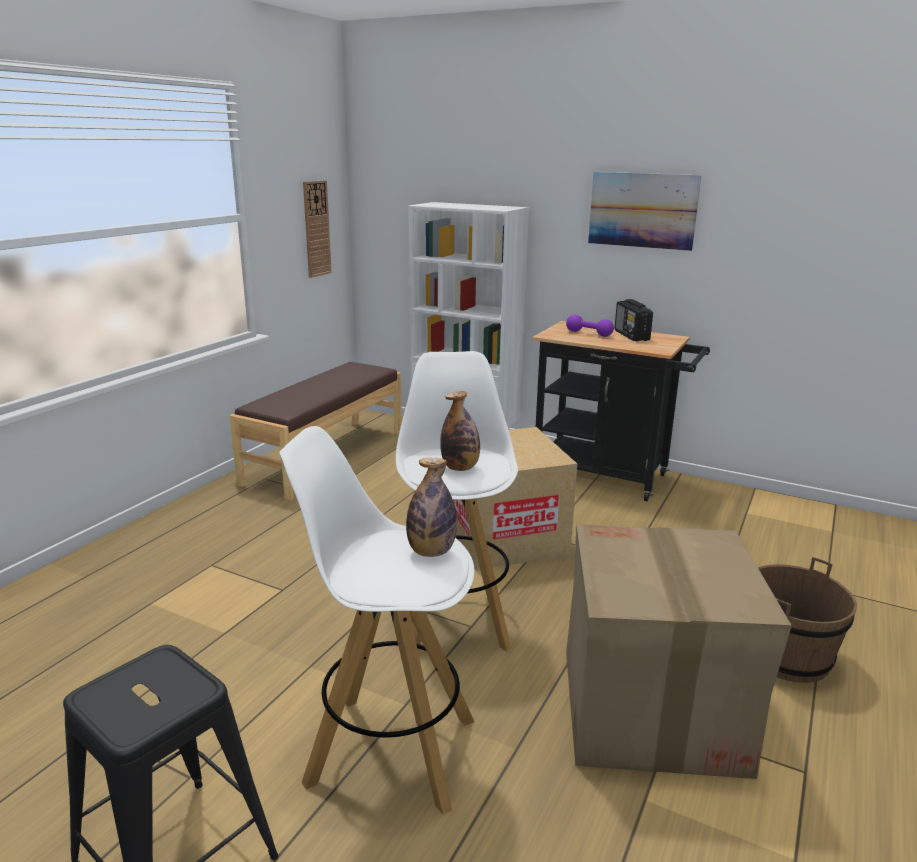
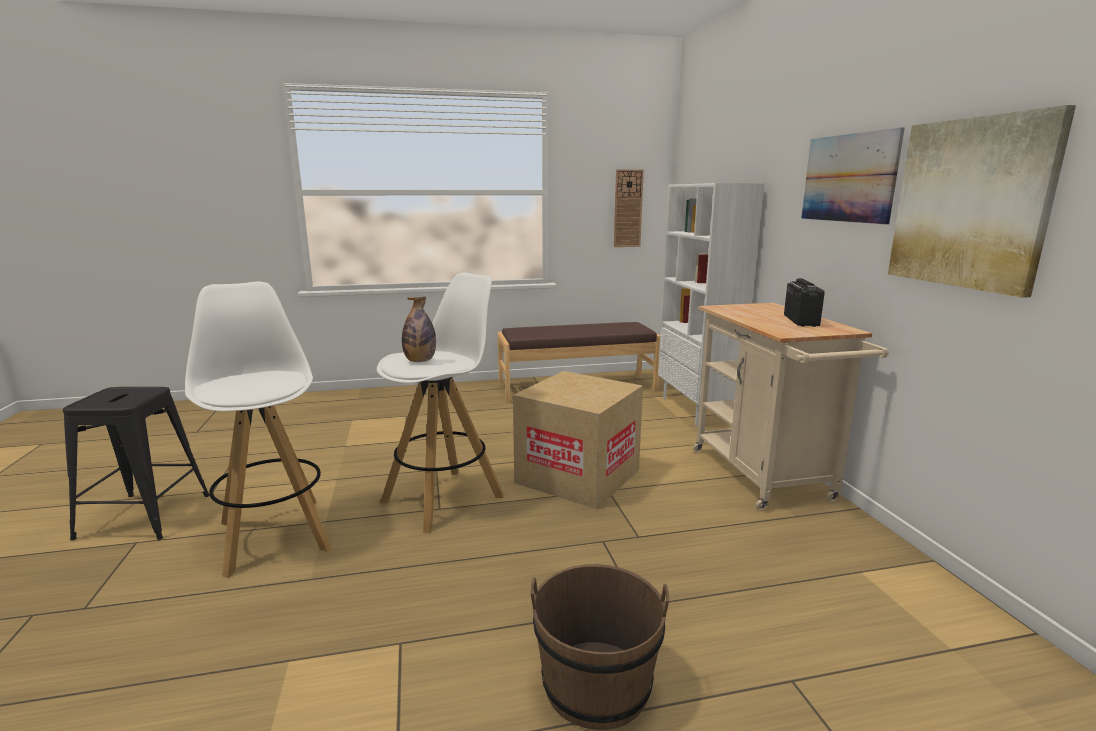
camera: 50 degrees right, 5 degrees down
(431, 552) = (271, 384): bottle -> none
(589, 333) = (760, 312): purple dumbbell -> none
(608, 477) = (766, 478): black cart -> beige cart
(631, 336) = (800, 321): radio -> radio turned 150 degrees clockwise
(651, 710) = (412, 625): cardboard box -> none
(767, 237) = (970, 203): none -> picture

